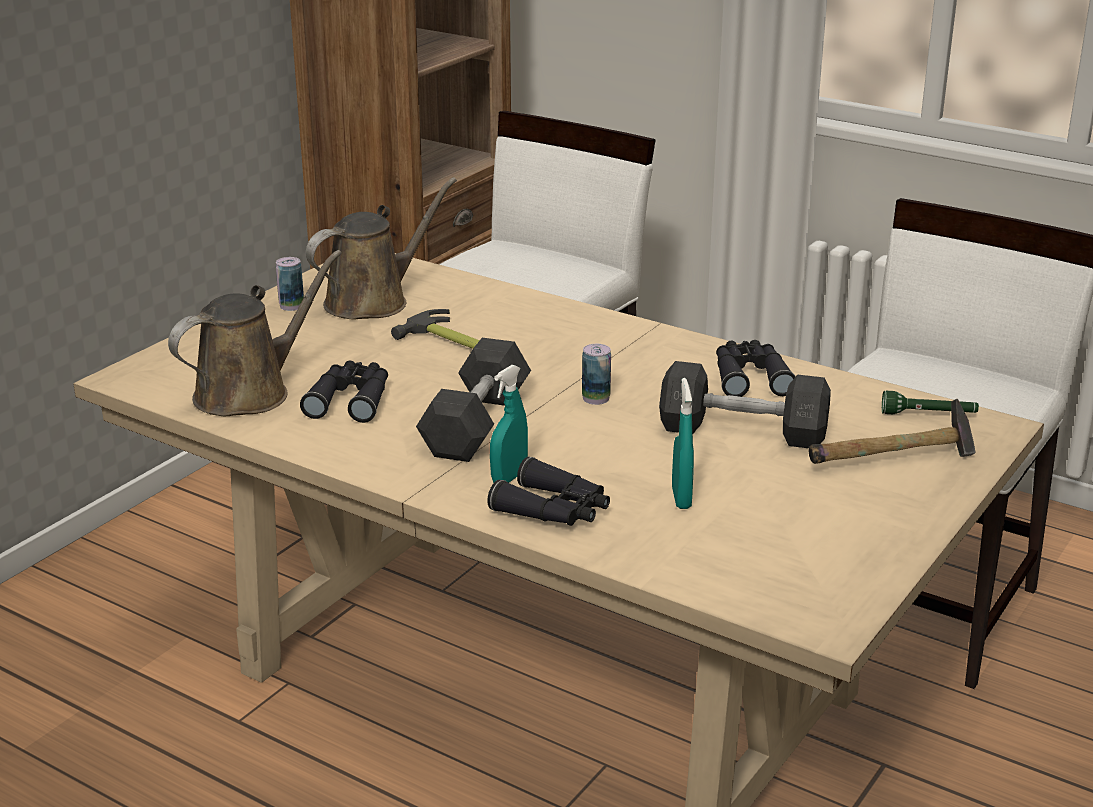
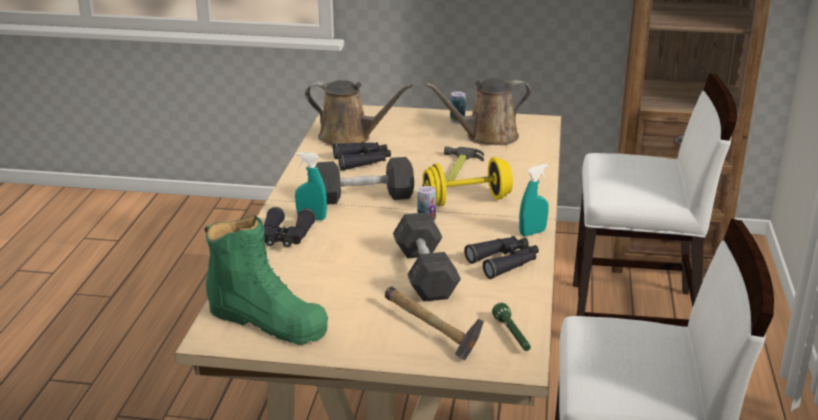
camera: 65 degrees right, 0 degrees up
(373, 301) = (487, 137): brown watering can -> brown watering can turned 135 degrees clockwise
(559, 359) = (467, 200): none -> yellow dumbbell
(681, 498) = (325, 269): turquoise spray bottle -> turquoise spray bottle (532, 233)
(801, 570) = (267, 321): none -> green boot

